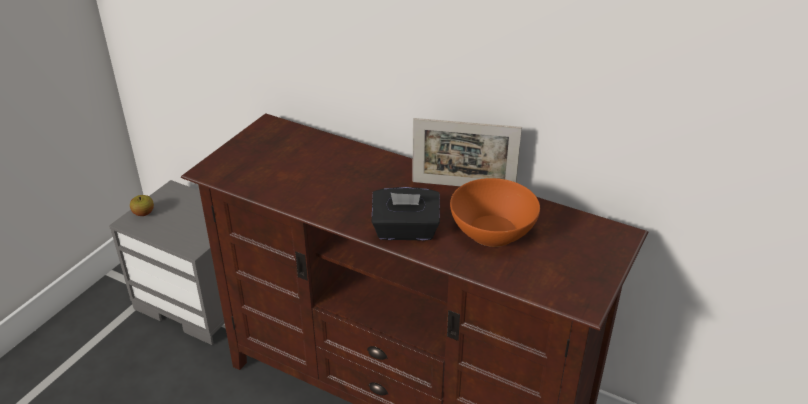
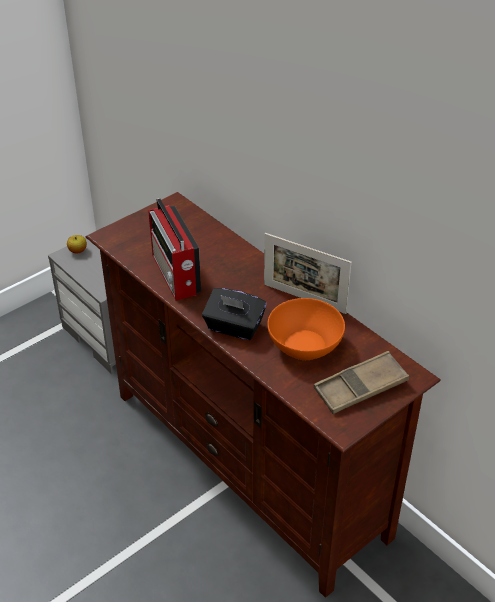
camera: 20 degrees right, 5 degrees up
(310, 194) = (176, 275): none -> radio
(576, 258) = (360, 387): none -> brown tray

